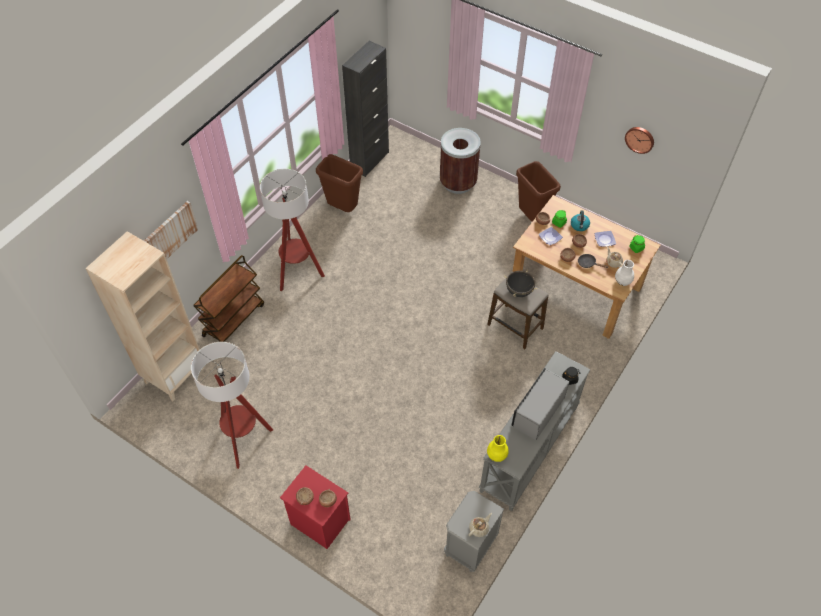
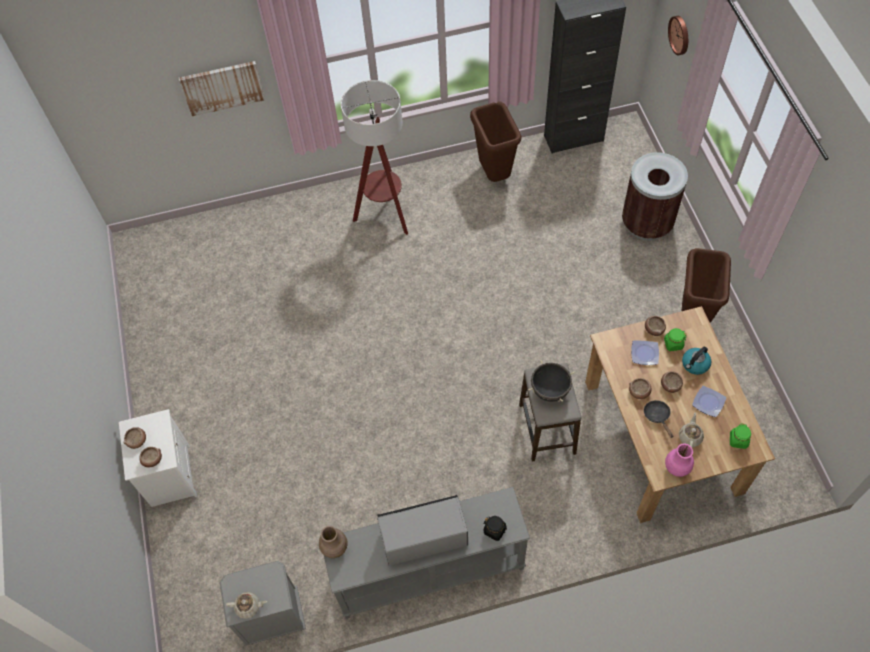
camera: 45 degrees right, 5 degrees up
(174, 375) = (187, 238): beige bookcase -> none
(233, 319) = (285, 220): brown cart -> none
(244, 440) = (183, 345): floor lamp -> none
(318, 522) = (169, 475): red nightstand -> white nightstand
(496, 455) = (334, 548): yellow vase -> brown vase
(622, 282) = (676, 468): white vase -> pink vase
(640, 139) = (839, 306): wall clock -> wall clock (680, 35)

